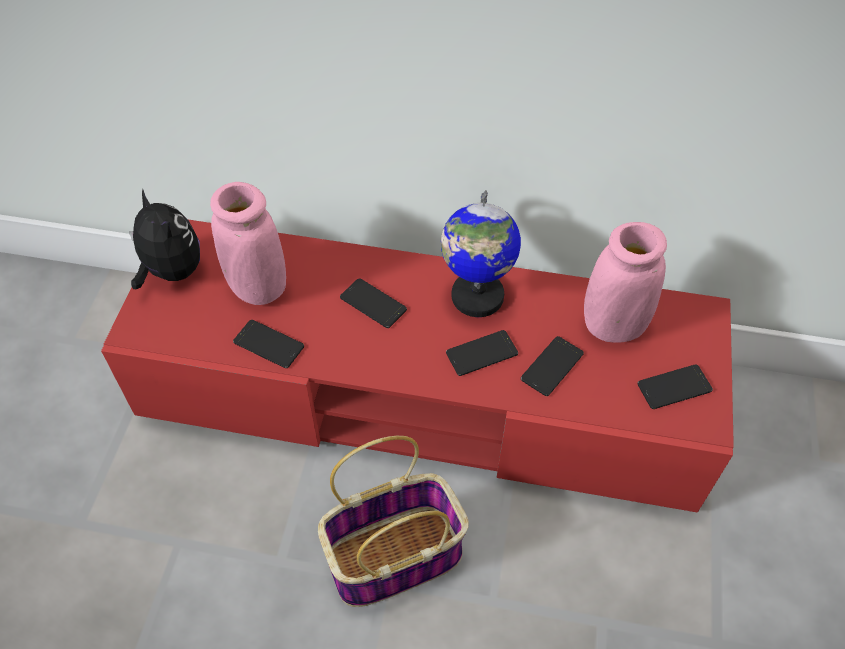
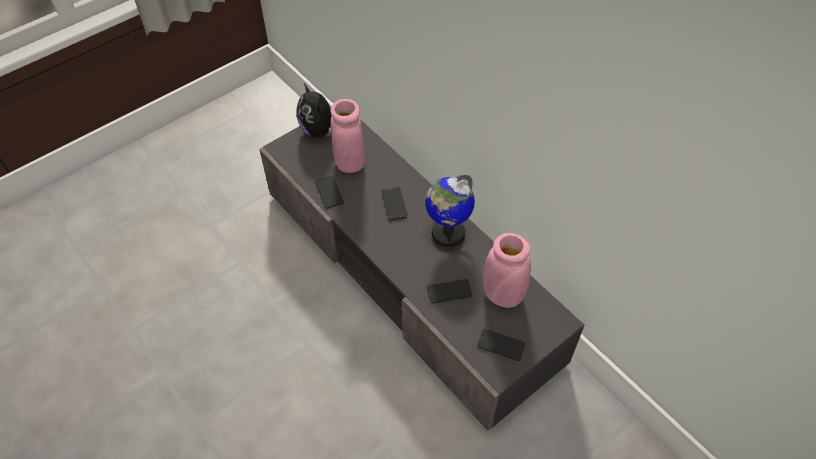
camera: 40 degrees right, 0 degrees up
(171, 271) = (319, 130): plush toy -> plush toy turned 150 degrees clockwise
(396, 555) = (324, 338): basket -> none
(422, 394) = (408, 273): red tv stand -> grey tv stand
(482, 353) = (421, 262): phone -> none

